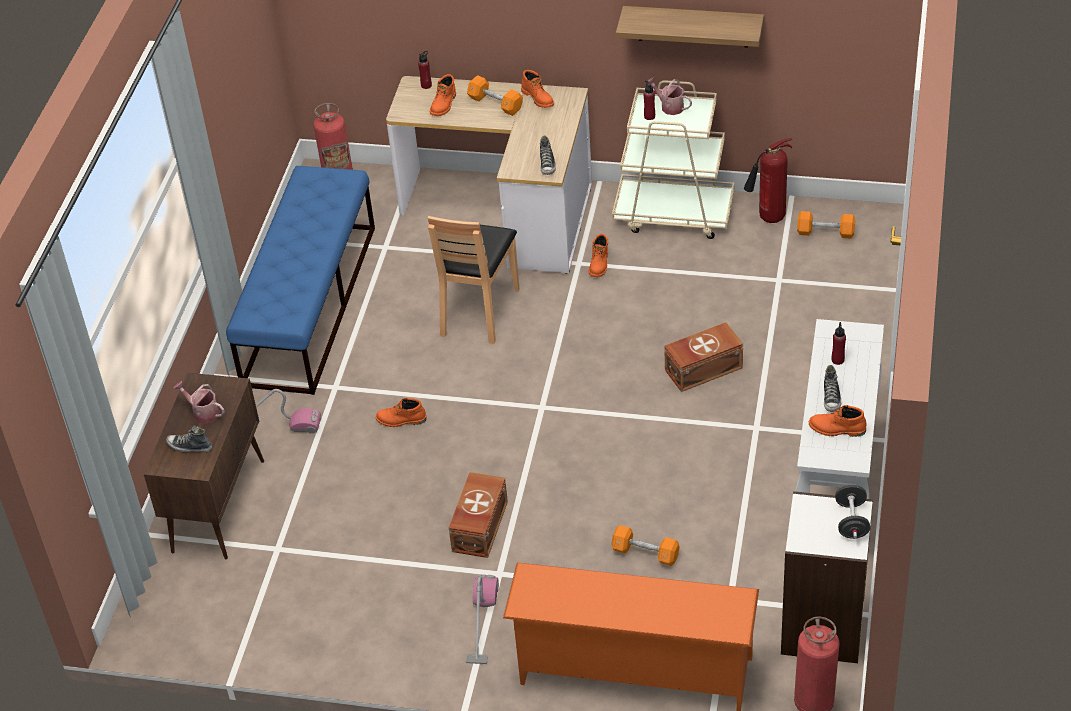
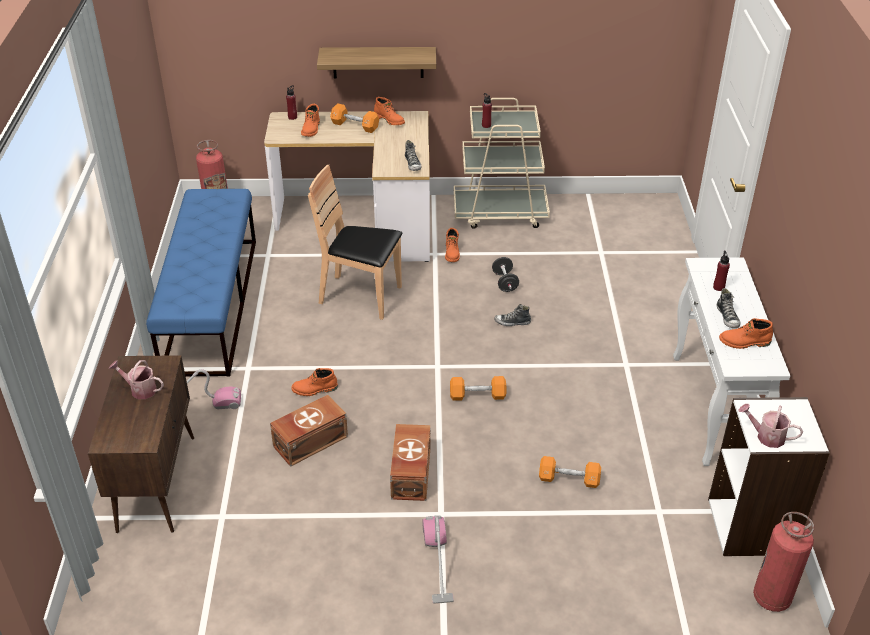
camera: 15 degrees left, 5 degrees down
(189, 446) = (131, 422): shoe -> shoe (512, 322)
(478, 311) = (361, 296): brown chair -> brown chair turned 105 degrees clockwise
(633, 672) = (595, 591): orange shoe rack -> none
(669, 106) = (500, 118): watering can -> watering can (766, 436)
(693, 26) = (517, 47): shelf -> shelf (378, 62)
(702, 368) = (564, 323): brown storage box -> brown storage box (309, 441)
(768, 219) = (576, 210): fire extinguisher -> none
(825, 232) = (624, 216): orange dumbbell -> orange dumbbell (477, 395)
(851, 521) = (798, 418): black dumbbell -> black dumbbell (505, 282)

